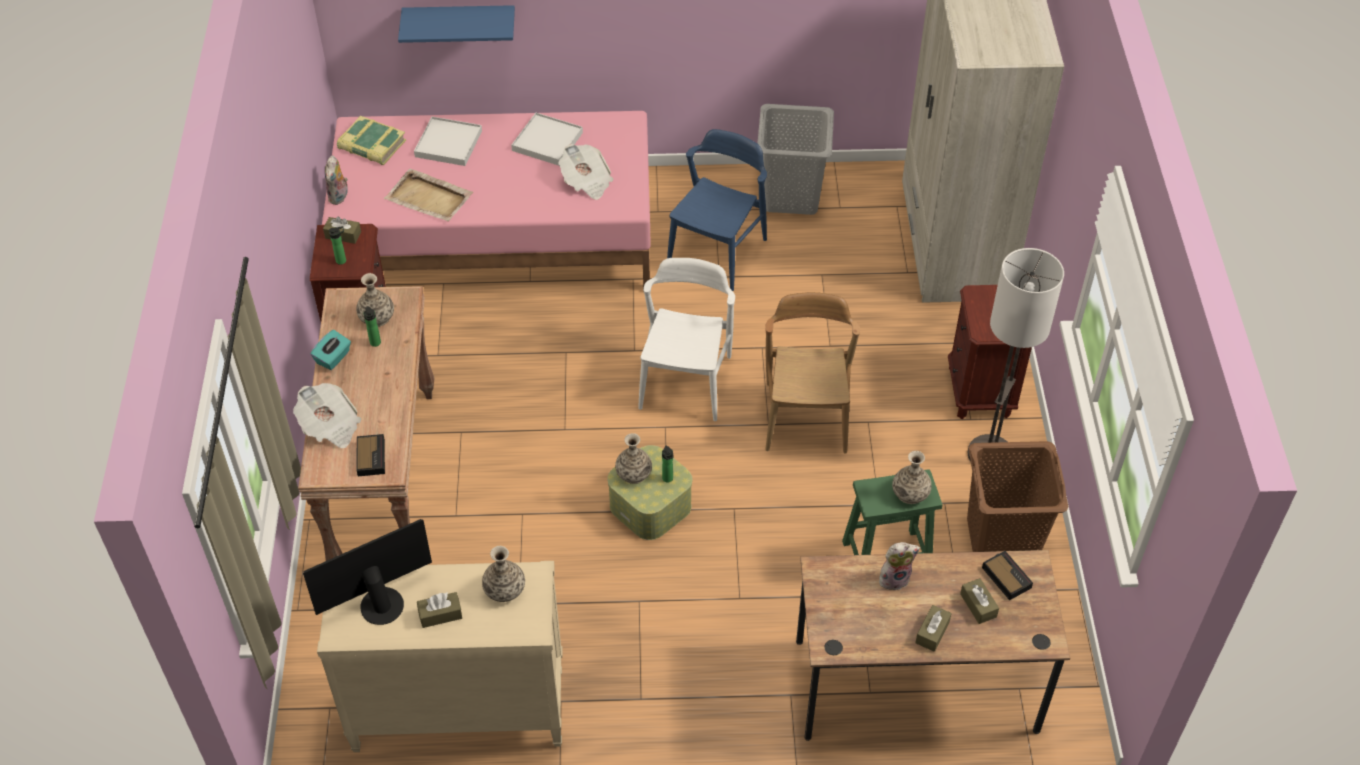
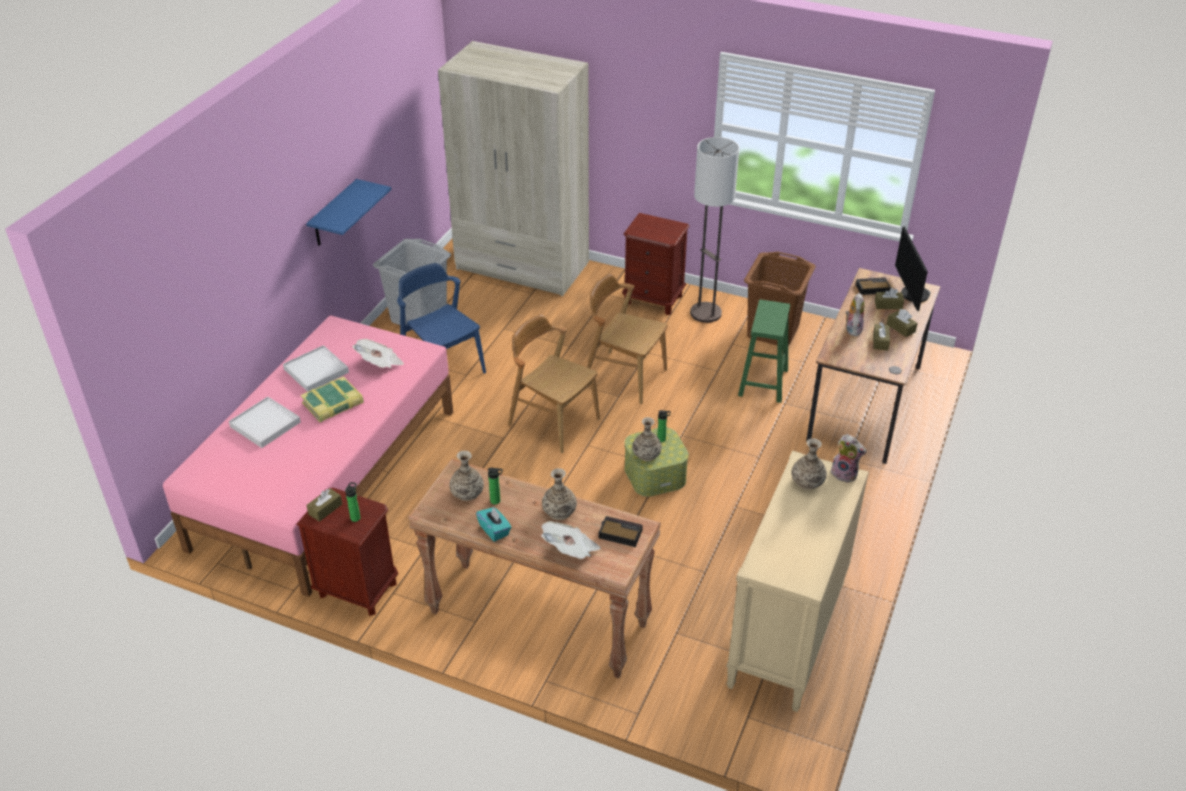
camera: 65 degrees left, 10 degrees down
(339, 197) = (267, 506): plush toy -> plush toy (845, 474)
(371, 146) = (222, 470): book -> book (333, 404)
(379, 602) = (788, 552): monitor -> monitor (911, 294)
(429, 198) = (319, 452): beige tray -> none
(440, 614) = (815, 521): brown tissue box -> brown tissue box (880, 341)
(460, 22) = (202, 329): blue shelf -> blue shelf (334, 214)
(686, 382) = (553, 422): white chair -> brown chair
(910, 493) = (774, 312): vase -> vase (559, 511)

